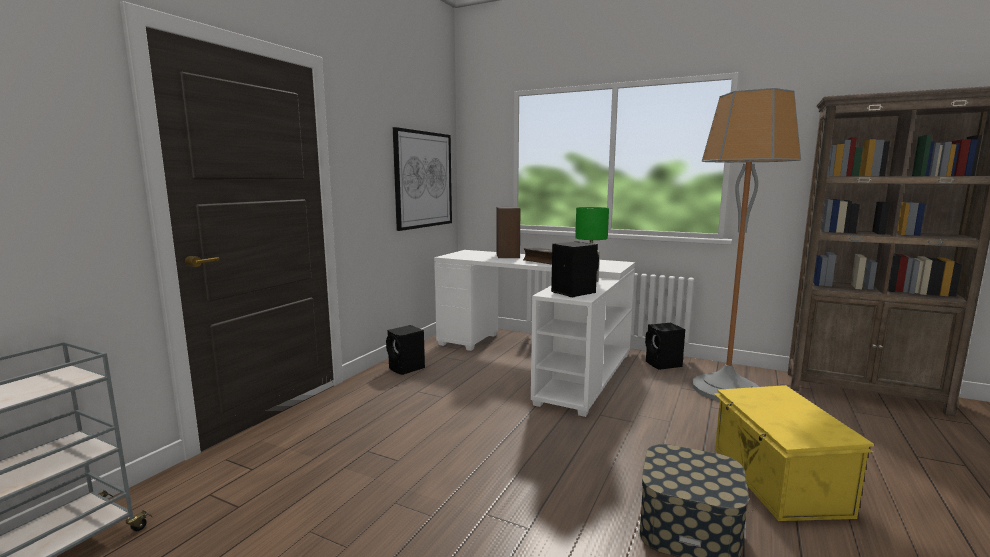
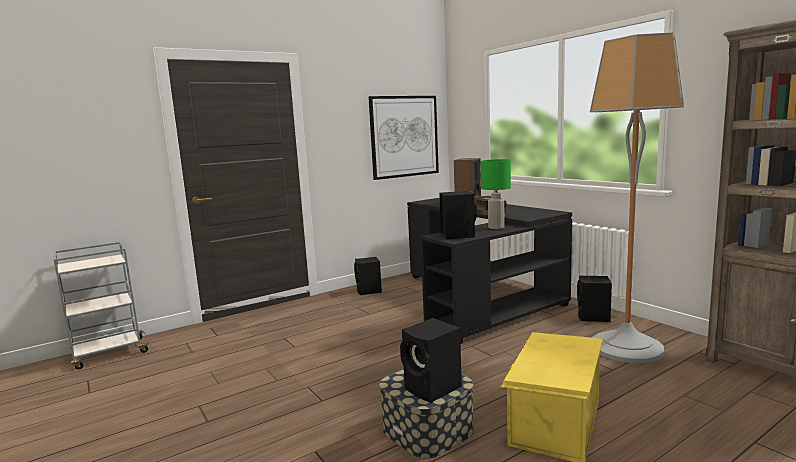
camera: 30 degrees right, 0 degrees up
(541, 359) = (481, 298): white desk -> black desk
(713, 478) = (433, 389): none -> black speaker

